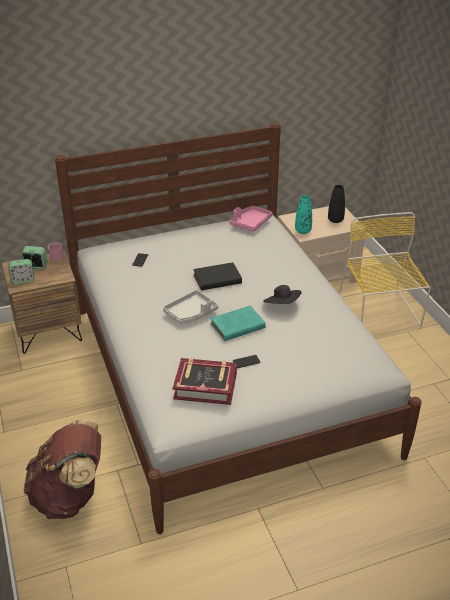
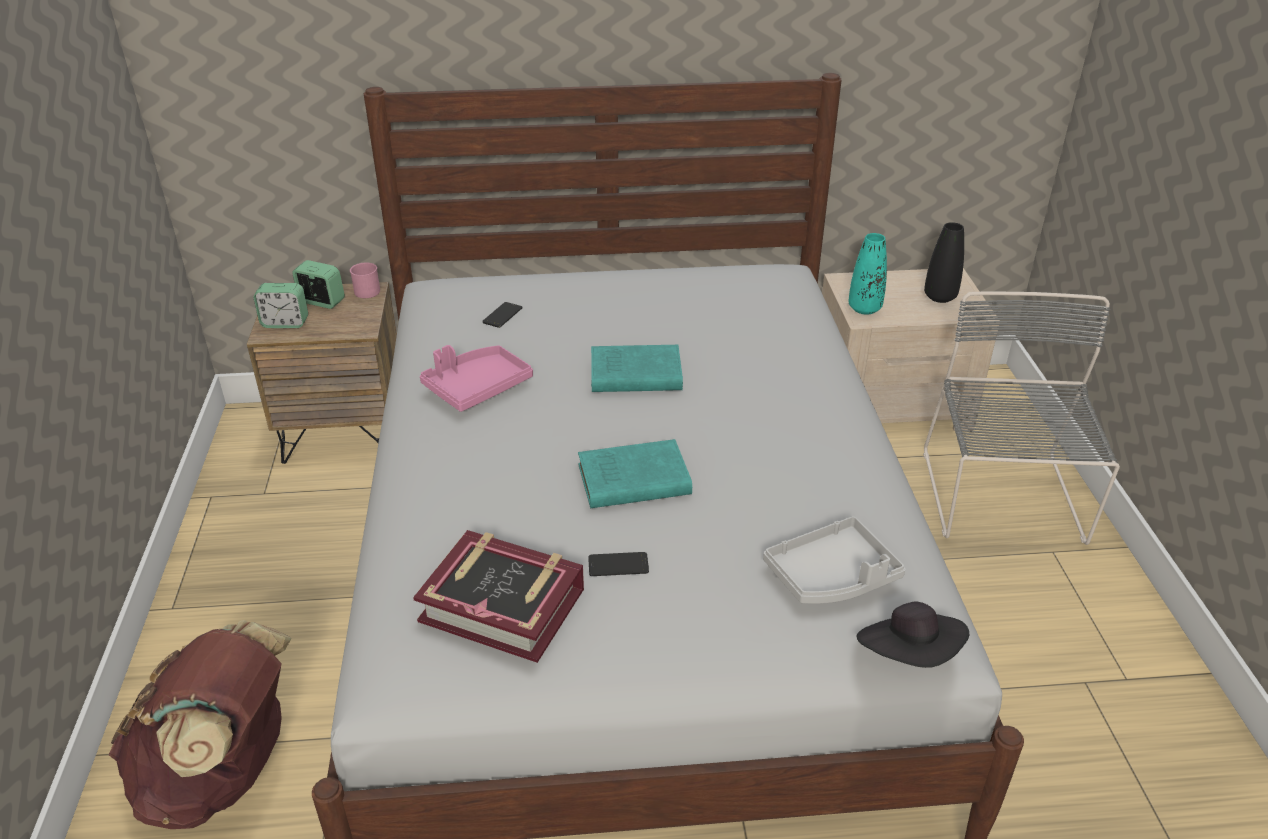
camera: 15 degrees right, 0 degrees up
(191, 313) = (549, 436): grey tray -> grey tray (832, 576)
(216, 279) = (633, 374): black book -> turquoise book
(250, 223) = (752, 276): pink tray -> pink tray (477, 387)
(282, 305) = (750, 450): black hat -> black hat (909, 655)
(380, 312) = (1002, 500): yellow chair -> grey chair

